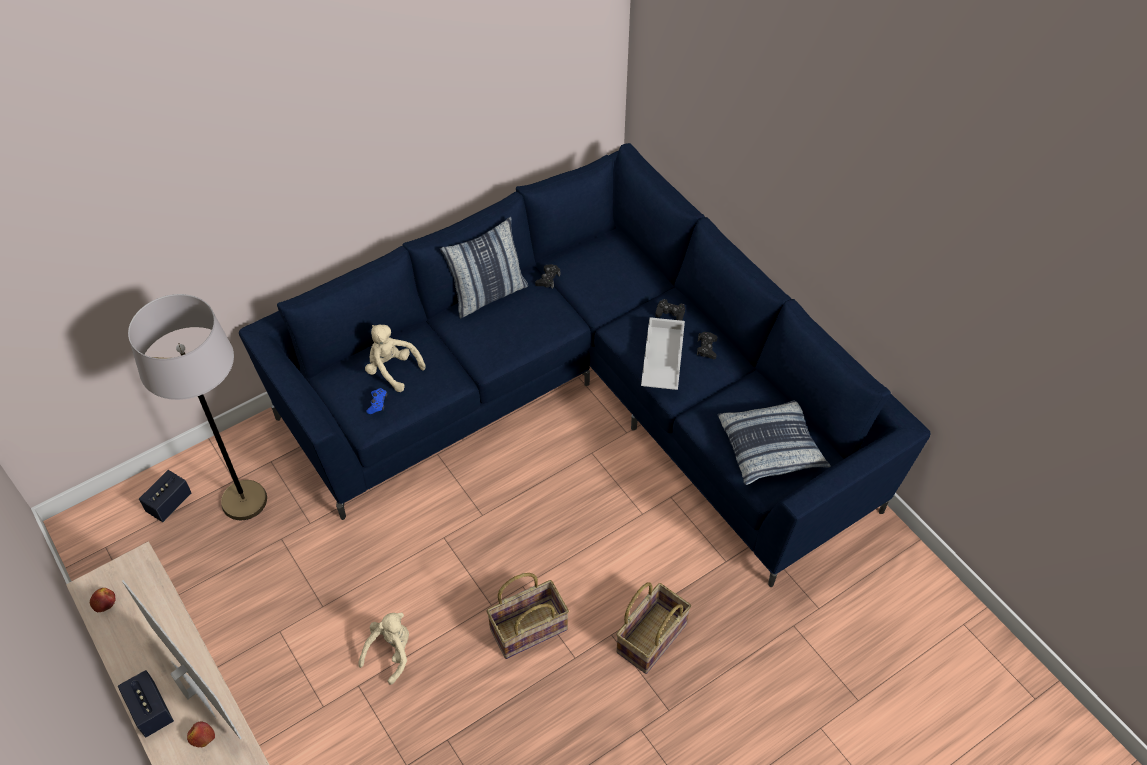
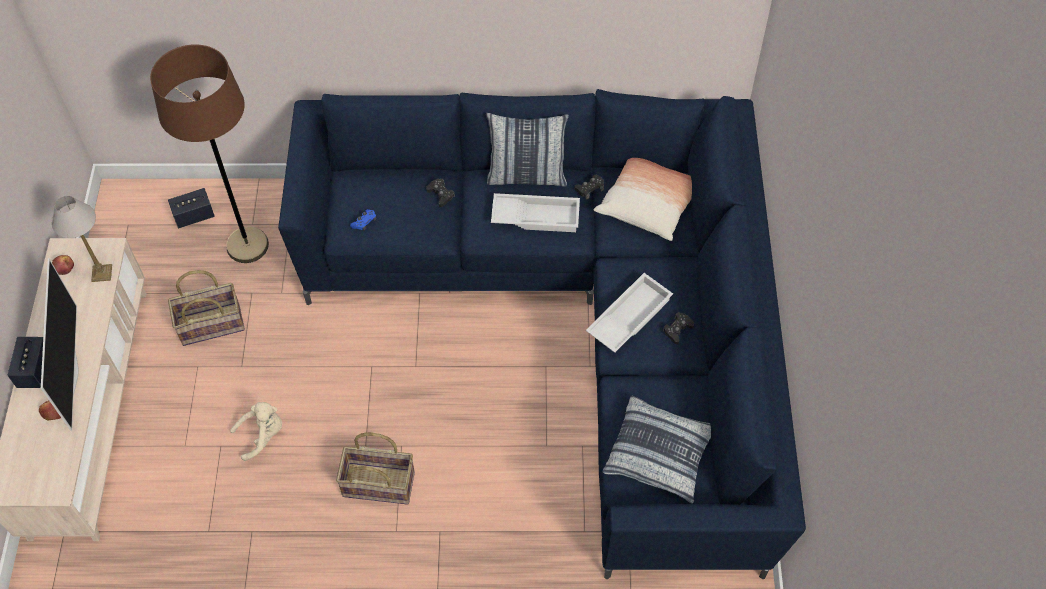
camera: 35 degrees right, 5 degrees up
(148, 585) = (101, 273): none -> table lamp
(244, 501) = (247, 246): grey floor lamp -> brown floor lamp
(392, 369) = (398, 199): beige plush toy -> none
(522, 321) = (536, 216): none -> white tray
(605, 267) = (648, 204): none -> pillow
(651, 637) = (470, 554): basket -> basket (211, 323)
(670, 313) = (671, 279): black game controller -> black game controller (440, 194)

